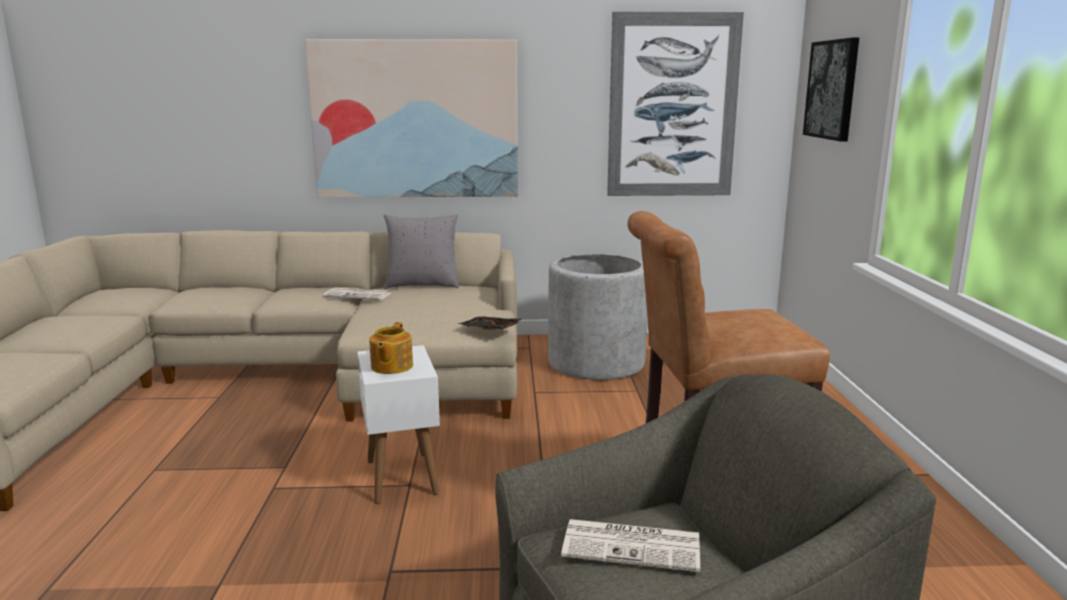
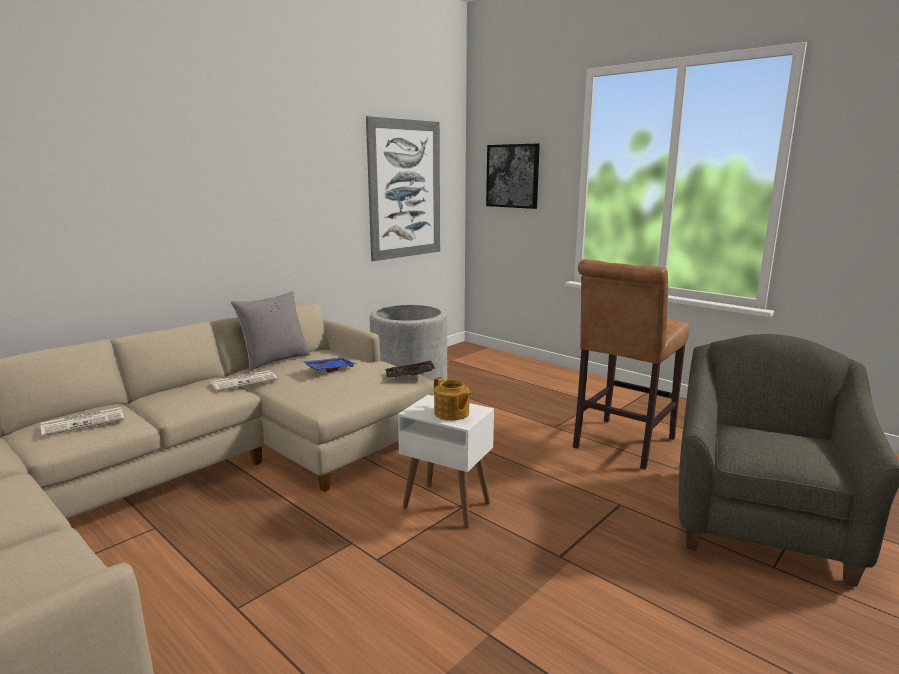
camera: 45 degrees left, 0 degrees up
(415, 120) = (224, 208): picture -> none
(433, 303) = (329, 369): none -> blue tray
(633, 546) = (770, 443): newspaper -> newspaper (84, 422)

